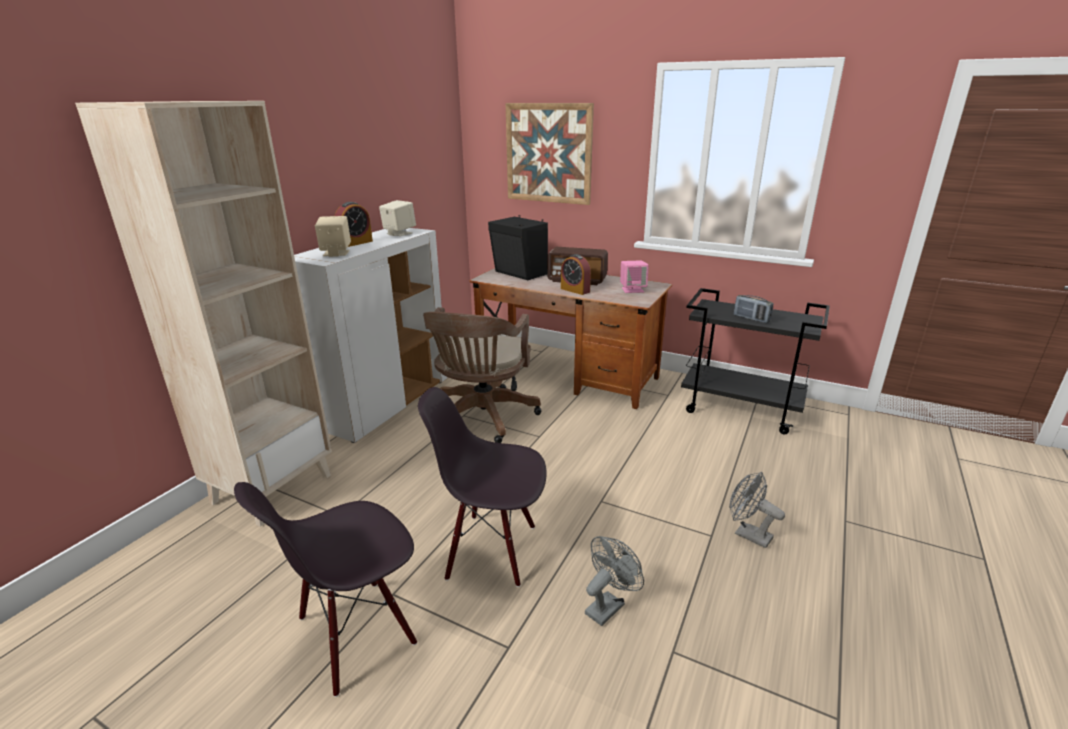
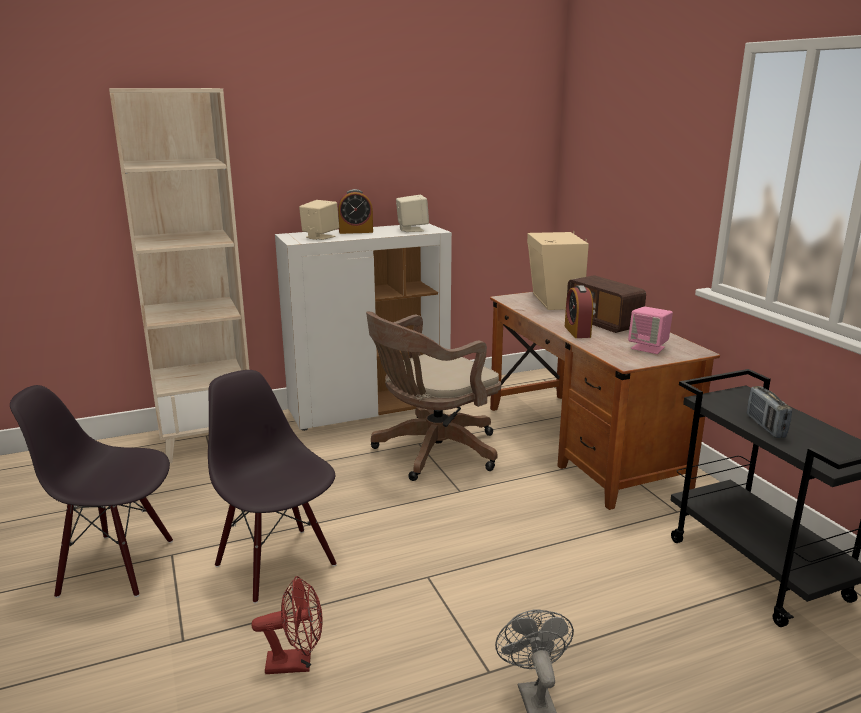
camera: 40 degrees right, 5 degrees down
(520, 273) = (554, 301): black speaker -> beige speaker
(548, 153) = (629, 159): picture -> none
(608, 605) = (296, 663): grey fan -> red fan

